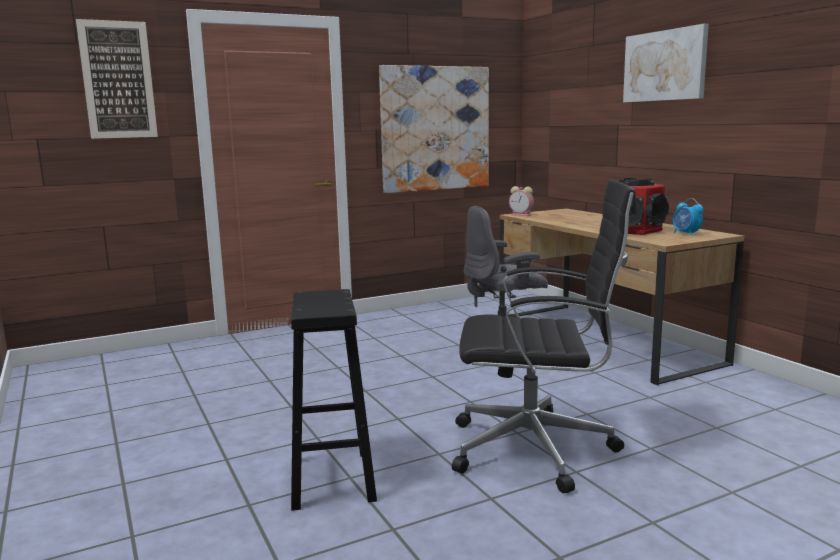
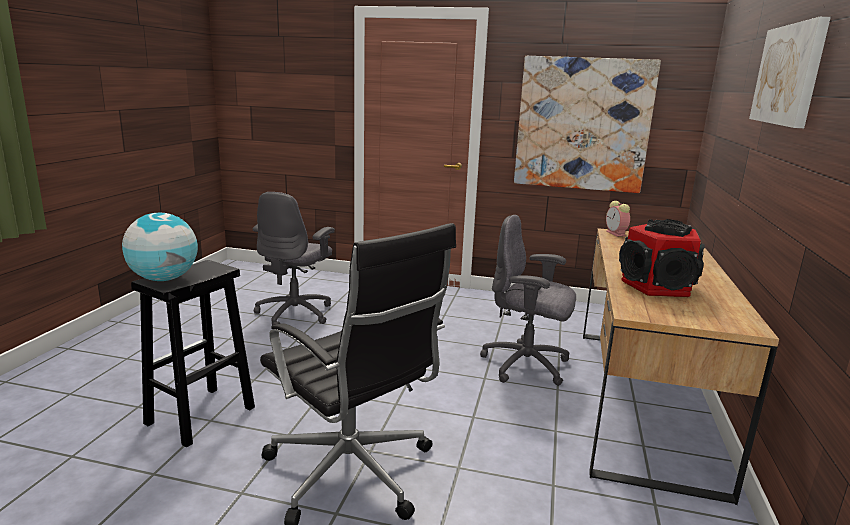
camera: 40 degrees right, 5 degrees up
(118, 80) = (301, 64): picture -> none
(231, 381) = (295, 313): none -> grey office chair
(316, 309) = (164, 279): none -> globe
(686, 234) = (704, 311): alarm clock -> none

